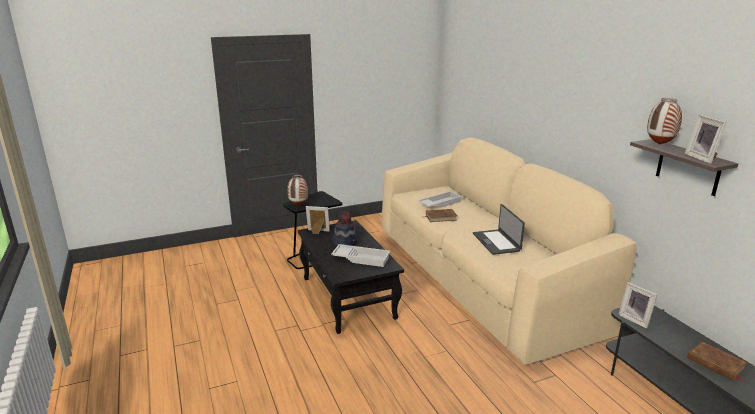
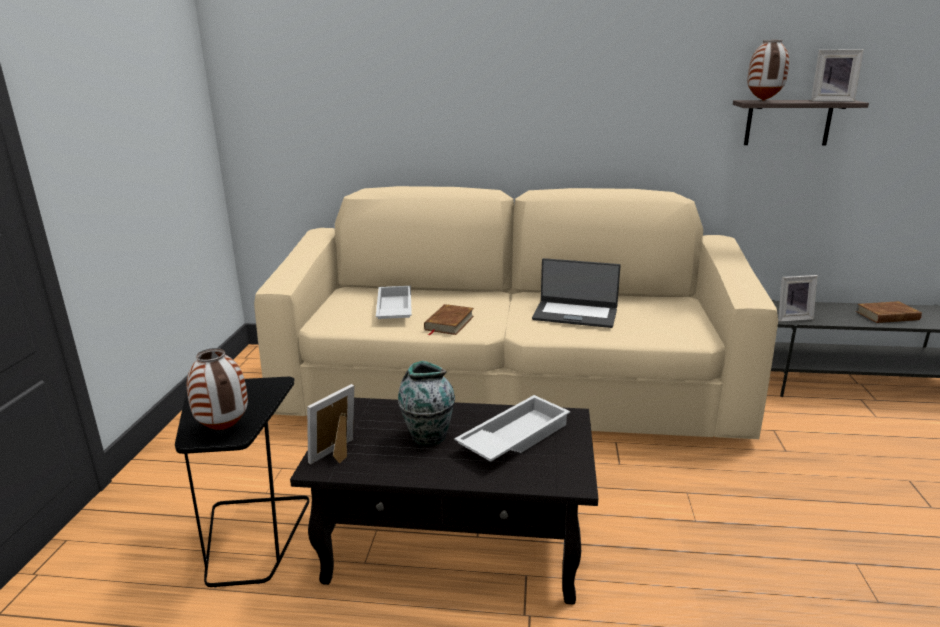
camera: 60 degrees left, 0 degrees up
(345, 243) = (427, 436): hat -> vase

